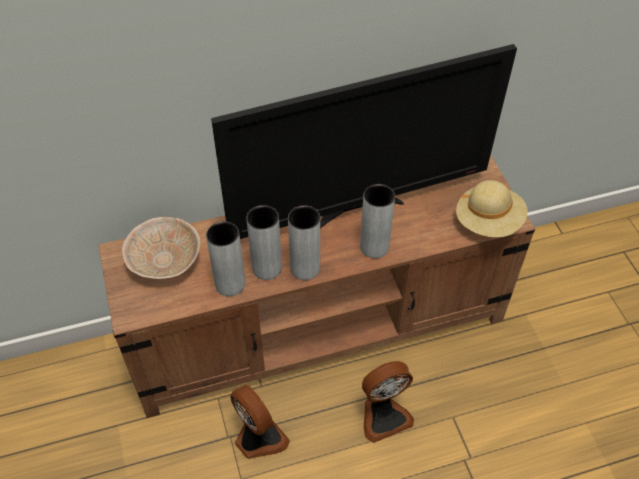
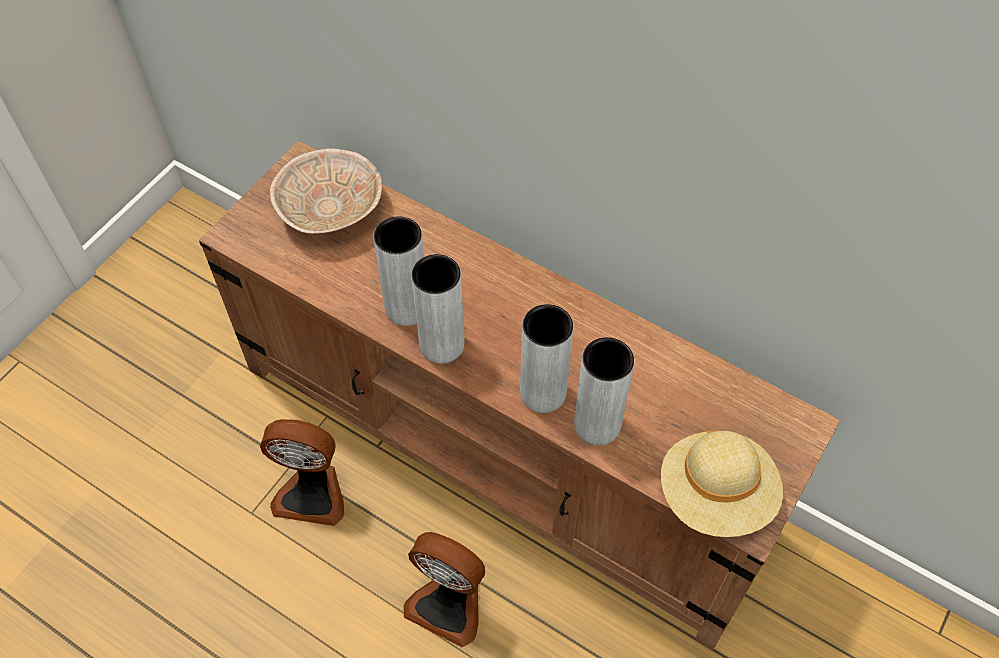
camera: 50 degrees right, 5 degrees up
(230, 284) = (353, 290): grey vase -> grey vase (597, 424)
(258, 438) = (312, 492): fan -> fan turned 90 degrees clockwise
(359, 208) = (587, 335): television -> none

